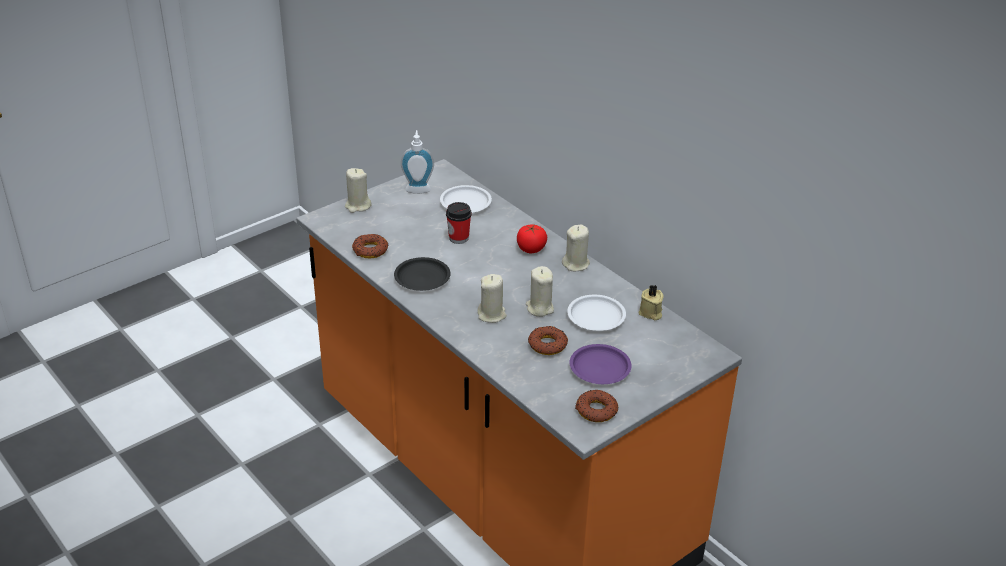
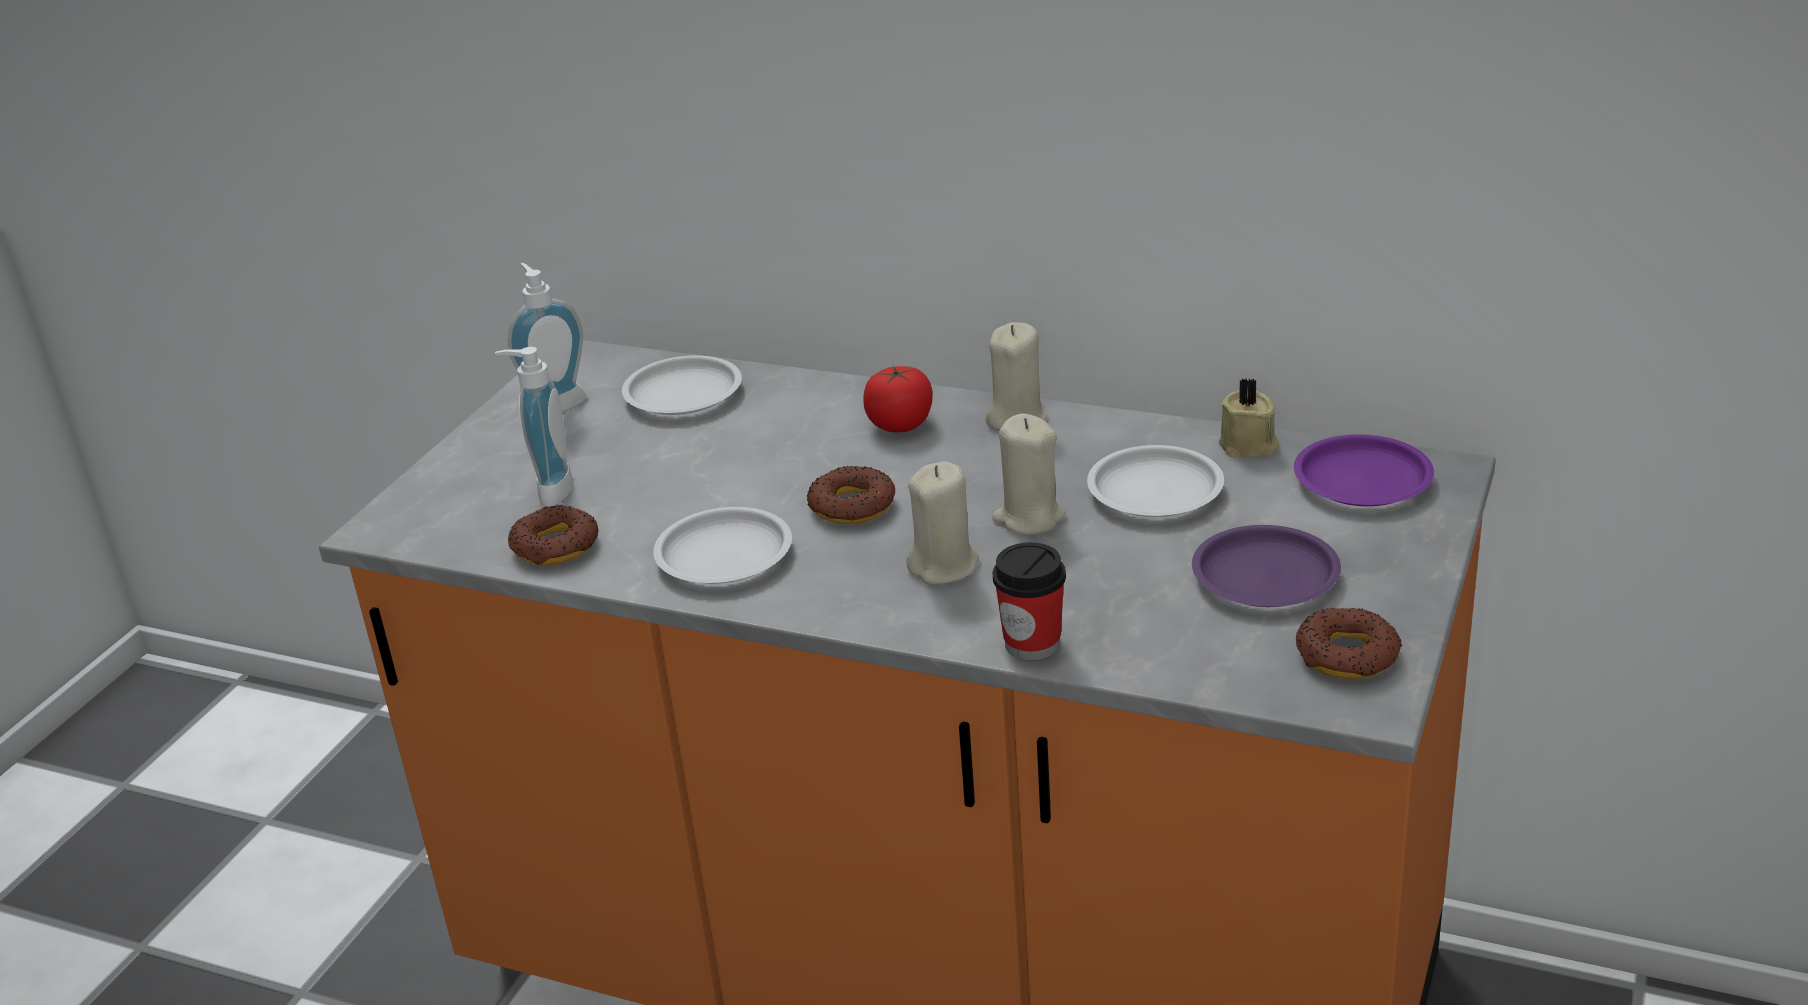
camera: 25 degrees left, 5 degrees down
(357, 206) = (448, 476): beige candle -> none
(386, 226) = (548, 490): none -> soap dispenser
(422, 278) = (723, 555): black plate -> white plate
(458, 238) = (730, 457): cup -> cup (1032, 644)
(547, 345) = (1116, 576): donut -> donut (852, 506)
(678, 345) = (1363, 479): none -> purple plate

